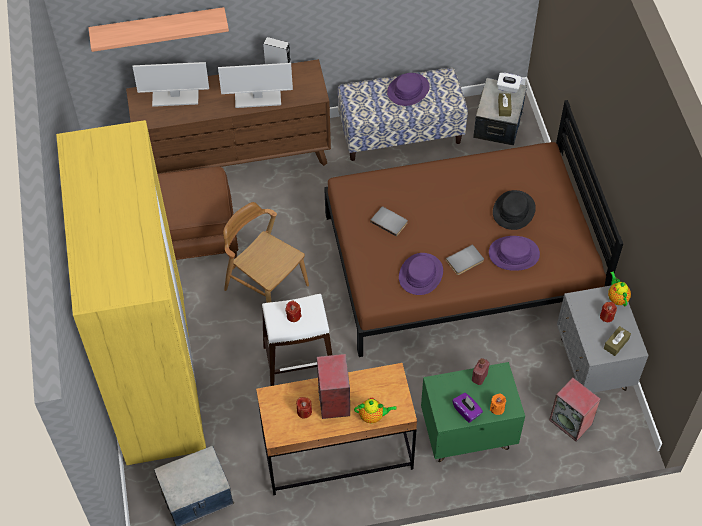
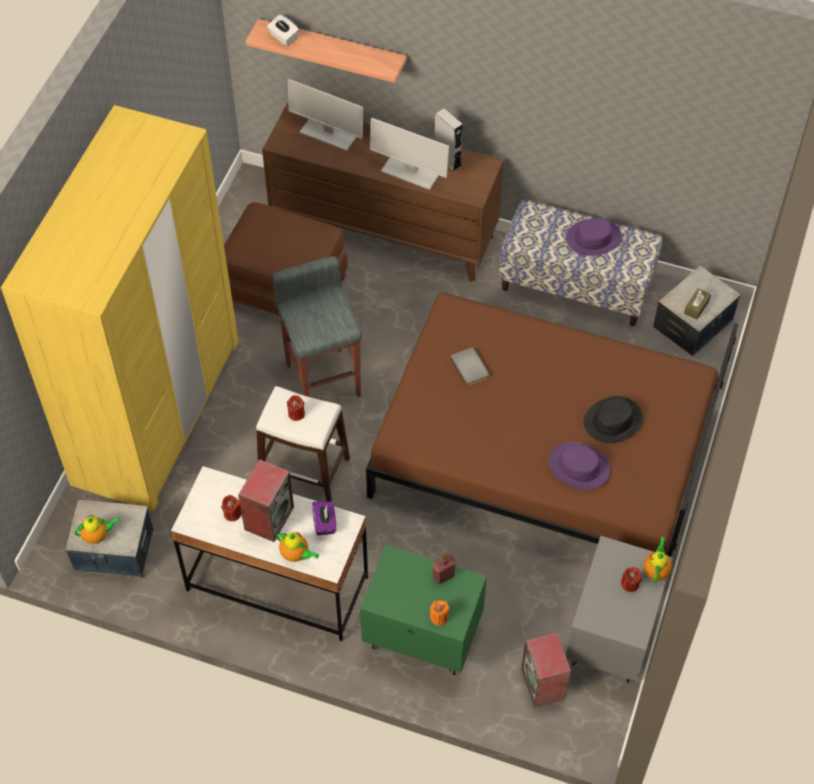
camera: 30 degrees right, 0 degrees up
(189, 488) = (98, 536): none -> teapot
(266, 287) = (323, 378): brown chair -> grey stool
(337, 453) = (277, 583): brown desk -> white desk
(421, 274) = (463, 439): purple hat -> none
(465, 261) = (521, 448): grey book -> none
(466, 411) = (405, 603): purple tissue box -> purple tissue box (325, 523)
(508, 88) = (716, 287): white tissue box -> white tissue box (283, 37)
(616, 343) = (618, 618): brown tissue box -> none

